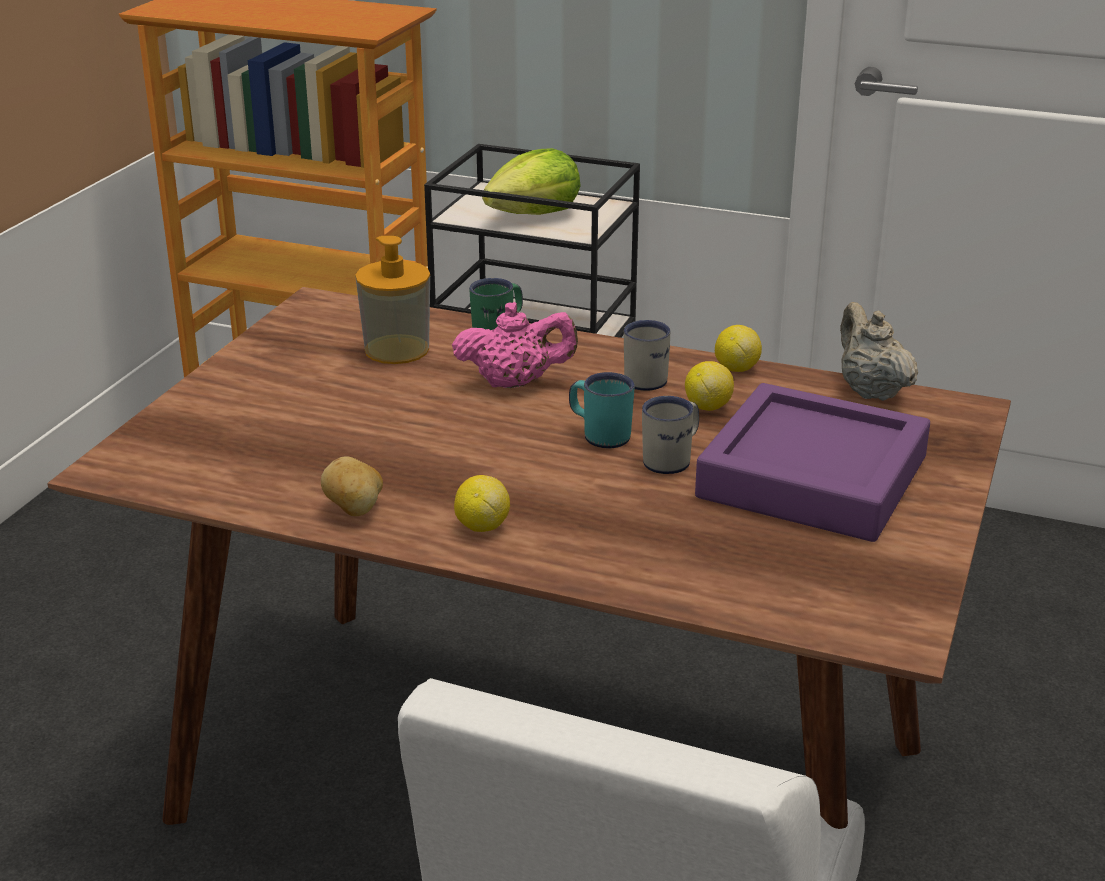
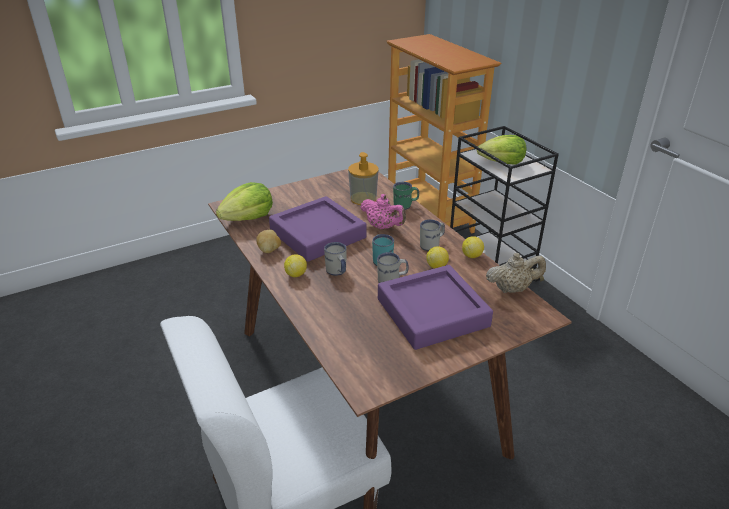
camera: 40 degrees right, 5 degrees up
(204, 473) = (248, 218): none -> lettuce
(408, 443) = (317, 234): none -> purple tray
(554, 489) = (337, 272): none -> white mug
(870, 391) = (512, 289): beige teapot -> beige teapot turned 60 degrees clockwise

